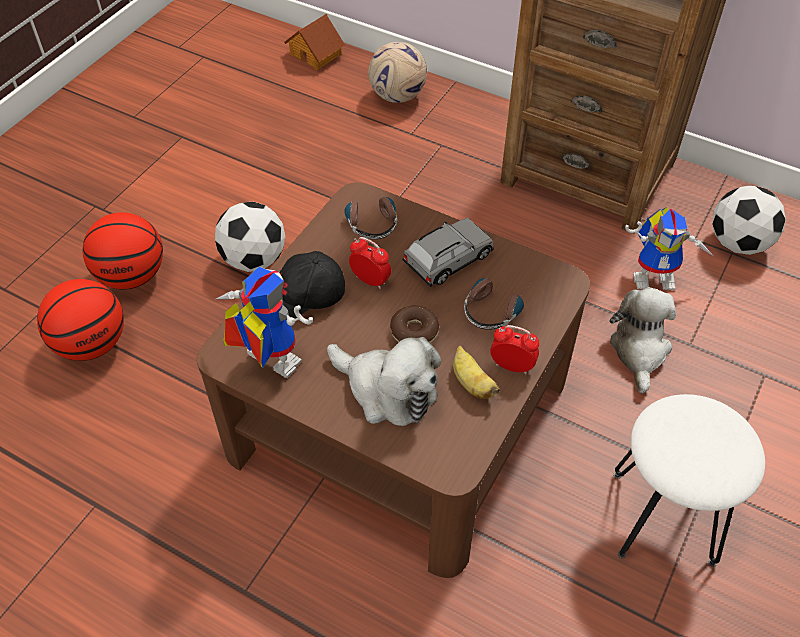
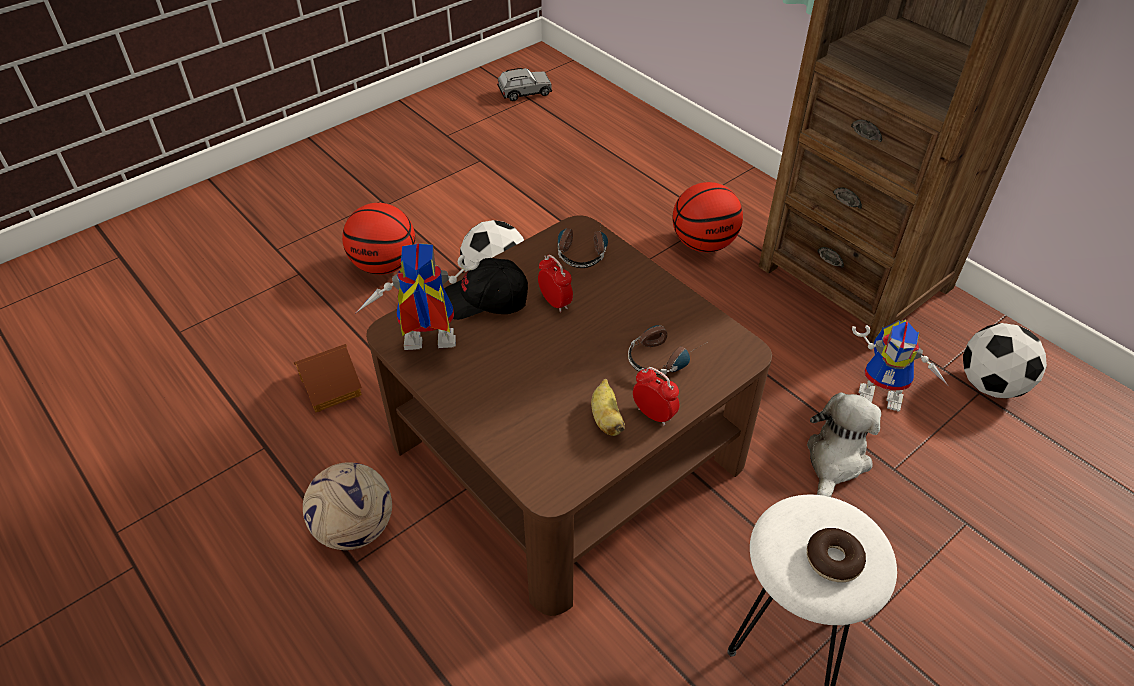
camera: 20 degrees right, 5 degrees down
(91, 344) = (325, 312): basketball -> basketball (703, 243)
(265, 362) = (425, 347): toy robot -> toy robot turned 60 degrees counterclockwise
(316, 54) = (631, 116): toy house -> toy house (331, 386)
(387, 390) = (522, 402): plush toy -> none
(397, 96) = (691, 168): football -> football (354, 529)
(414, 332) = (574, 358): donut -> donut (833, 560)
(447, 260) = (637, 303): grey toy car -> grey toy car (524, 92)

